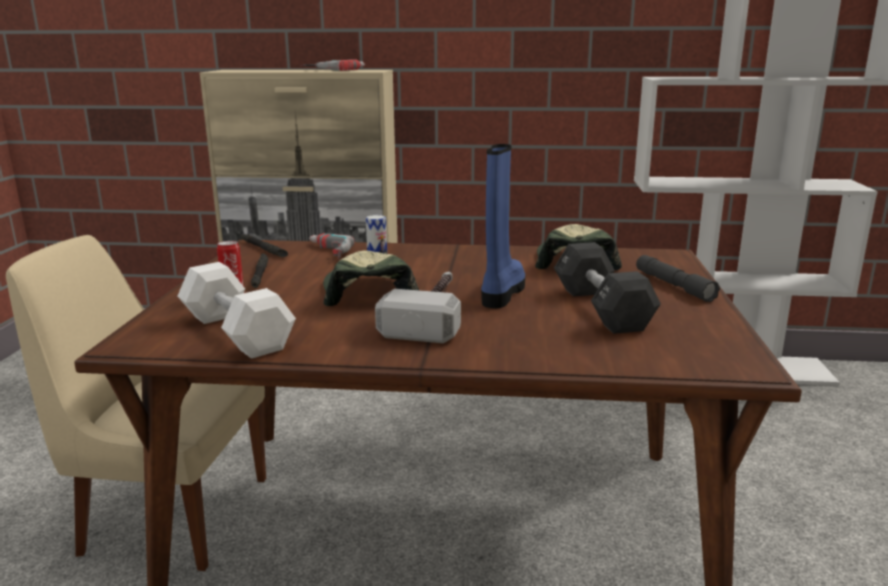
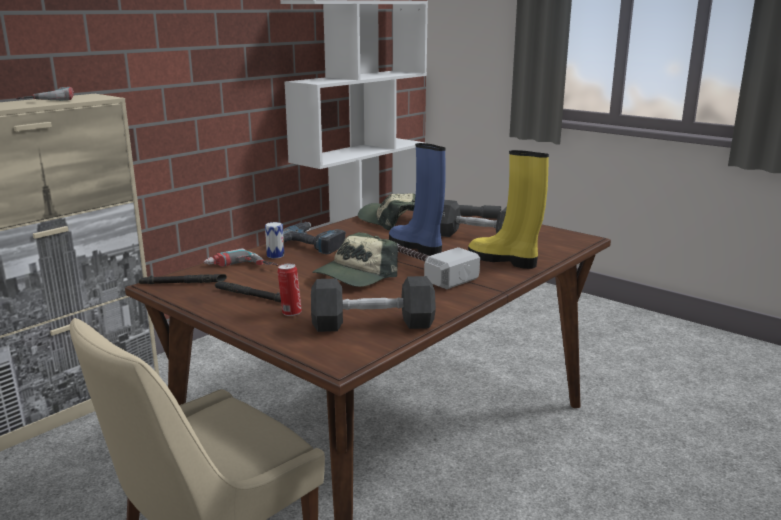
camera: 55 degrees left, 0 degrees up
(236, 332) = (373, 324): white dumbbell -> black dumbbell
(366, 292) = (355, 276): cap -> cap turned 75 degrees counterclockwise
(435, 255) = (313, 243): none -> power drill
(541, 342) = (504, 260): none -> yellow boot

